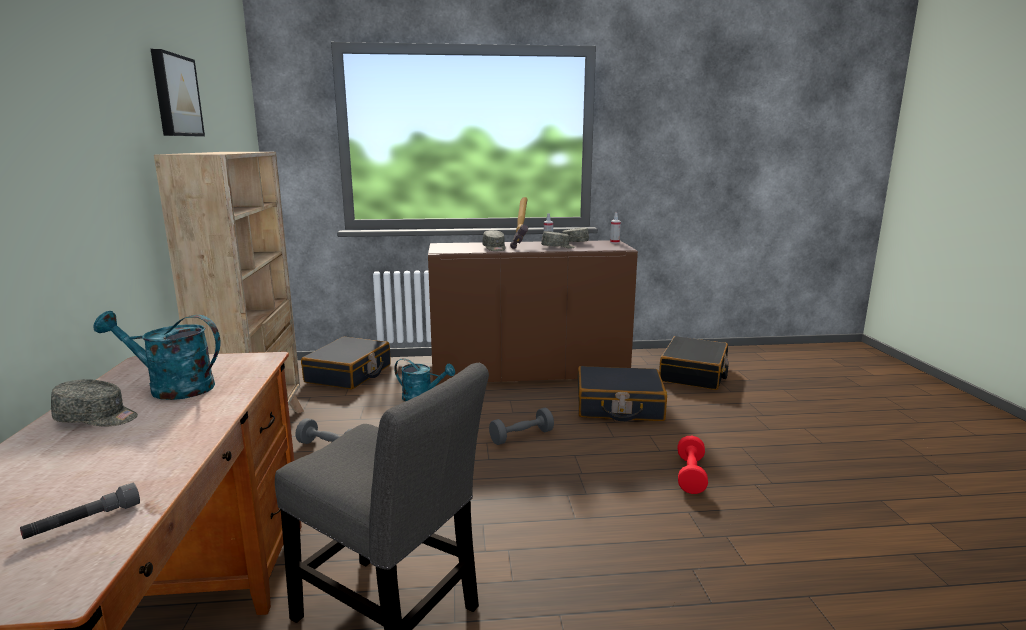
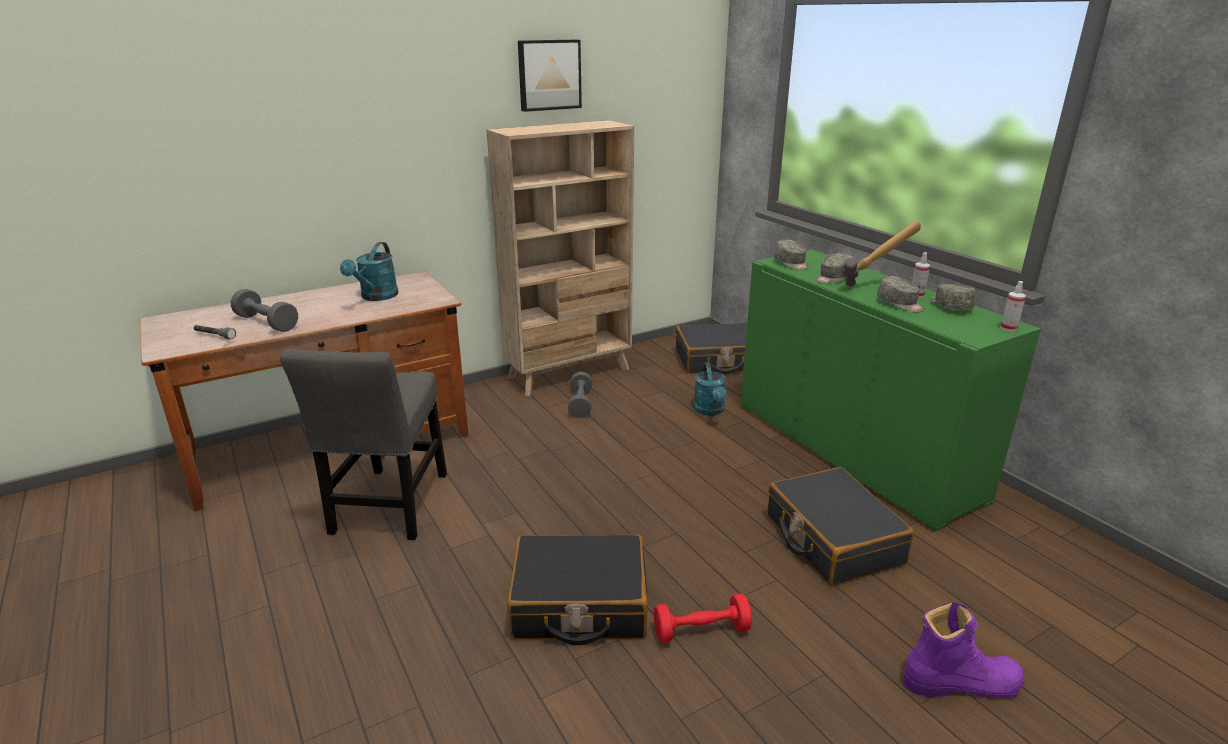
camera: 65 degrees right, 10 degrees up
(97, 418) = (327, 298): grey cap -> grey cap (791, 264)
(171, 388) = (376, 297): turquoise watering can -> turquoise watering can turned 150 degrees counterclockwise
(521, 436) = (685, 489): grey dumbbell -> grey dumbbell (267, 323)
(529, 372) = (853, 450): brown cabinet -> green cabinet
(694, 374) = (1042, 592): black suitcase -> black suitcase (579, 604)
(755, 414) = (960, 682): none -> purple boot

